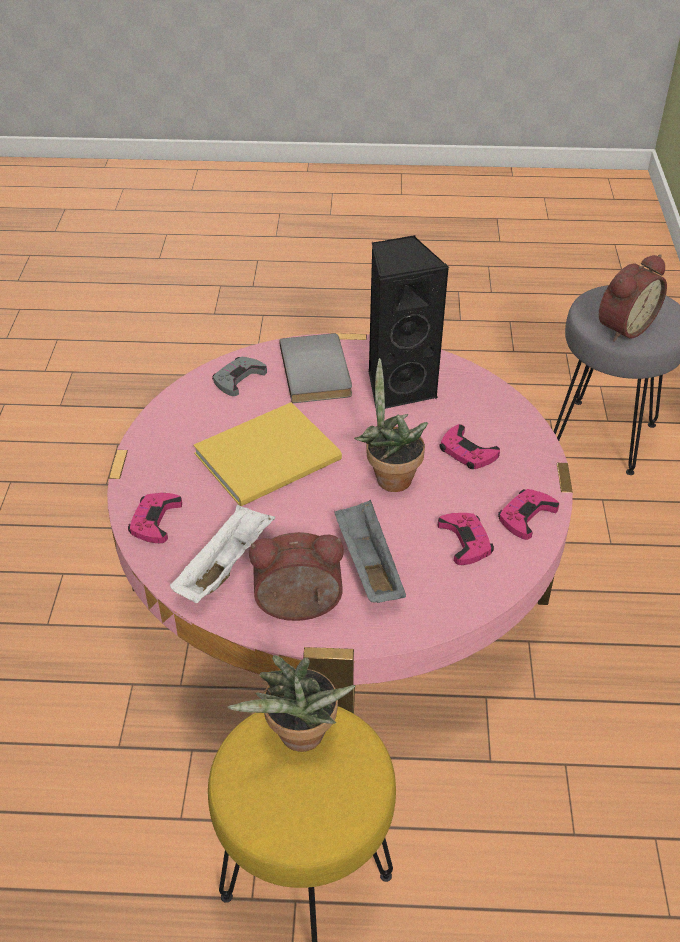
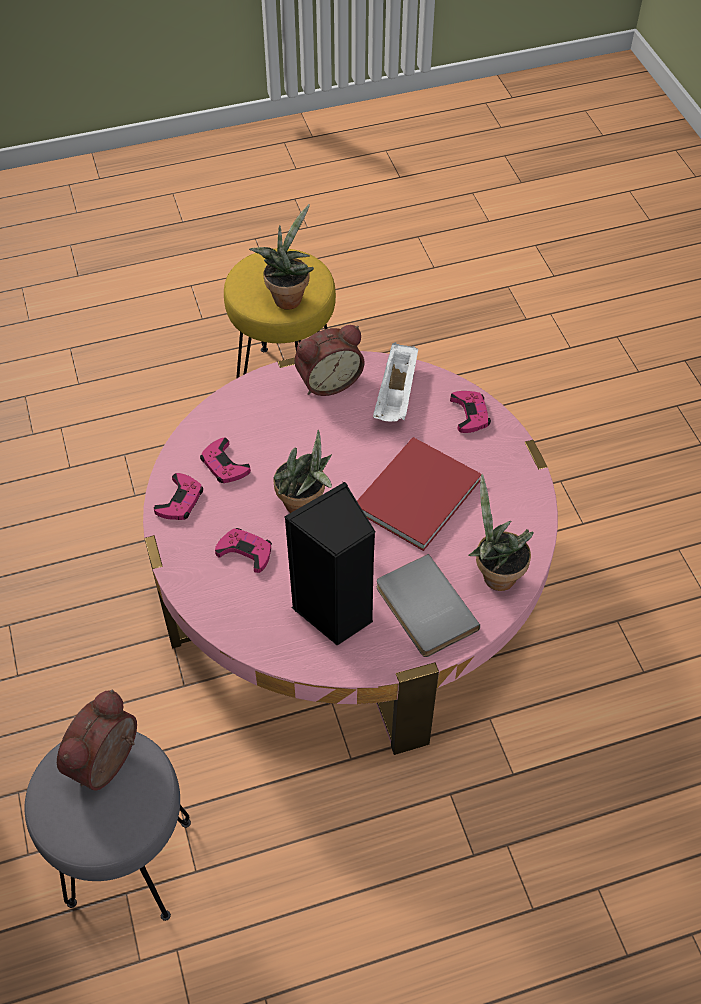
camera: 160 degrees right, 10 degrees up
(238, 379) = (494, 574): grey game controller -> potted plant
(272, 457) = (413, 496): yellow book -> red book
(367, 565) = (293, 425): grey tray -> none

